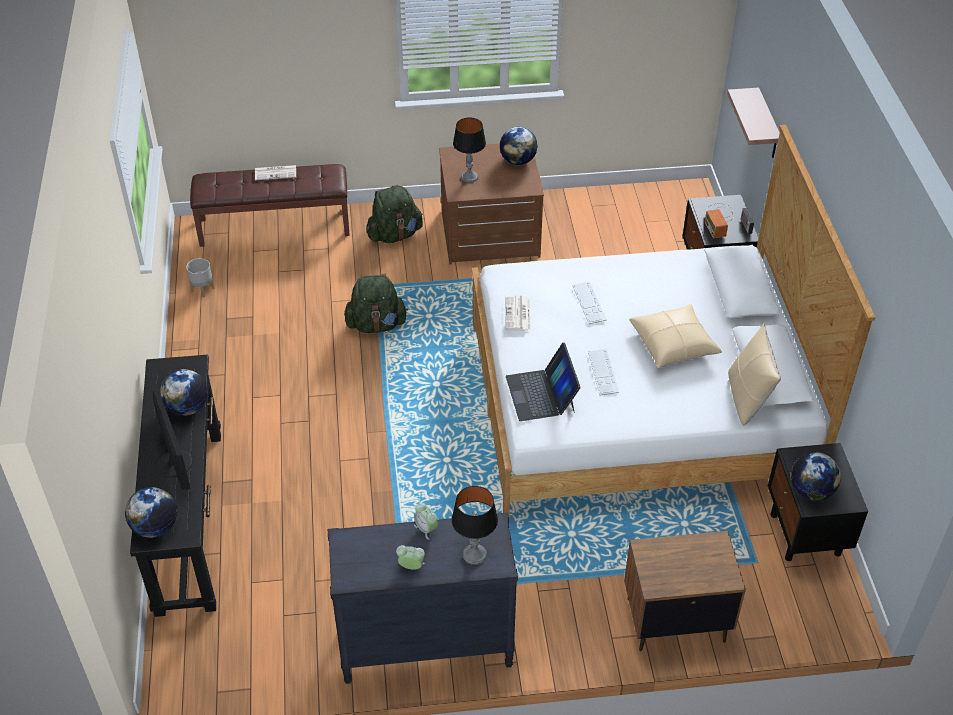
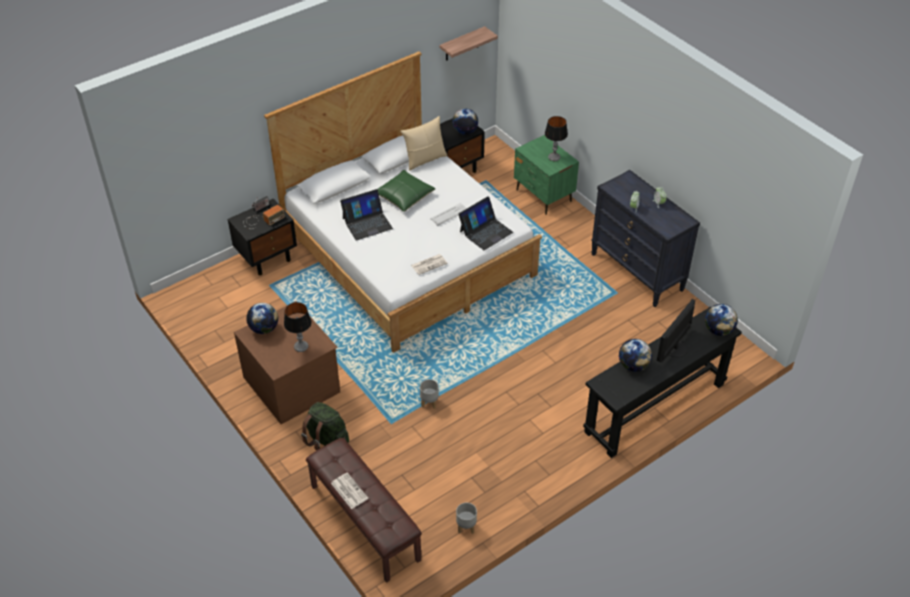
camera: 120 degrees left, 0 degrees up
(376, 324) = (429, 402): green backpack -> grey planter
(474, 555) = (632, 186): table lamp -> table lamp (554, 157)
(589, 303) = (396, 238): keyboard -> none
(638, 289) = (367, 223): none -> laptop
(673, 344) = (404, 196): beige pillow -> green pillow
(674, 620) = (543, 196): brown nightstand -> green nightstand
(767, 125) = (230, 152): shelf -> shelf (462, 44)

